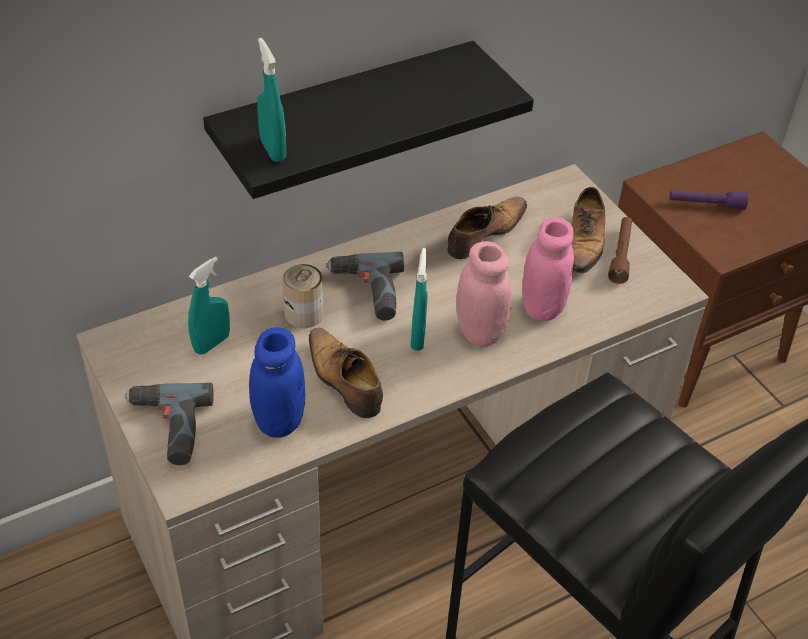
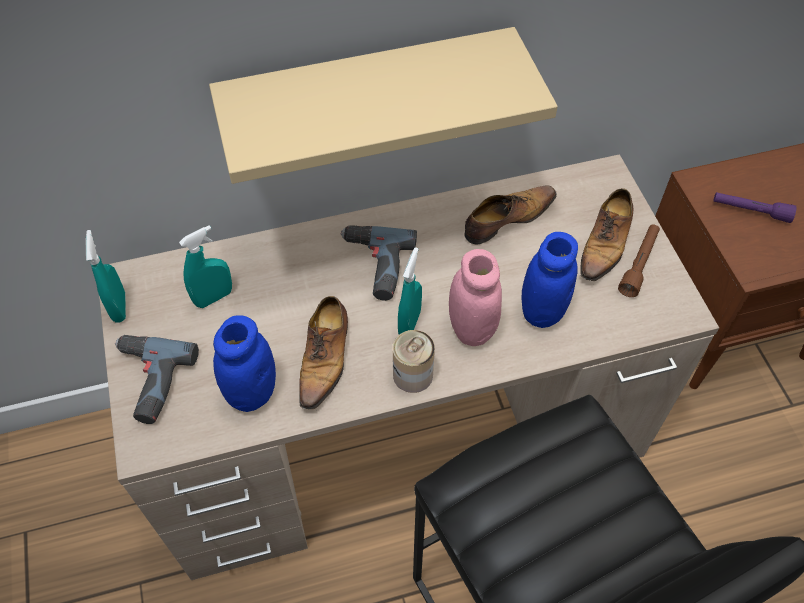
camera: 15 degrees right, 10 degrees up
(273, 150) = (264, 132): turquoise spray bottle -> turquoise spray bottle (119, 307)
(304, 314) = (307, 280): can -> can (413, 375)
(344, 120) = (367, 96): black shelf -> beige shelf
(344, 380) = (325, 359): shoe -> shoe turned 150 degrees counterclockwise
(542, 307) = (542, 311): pink jar -> blue jar

